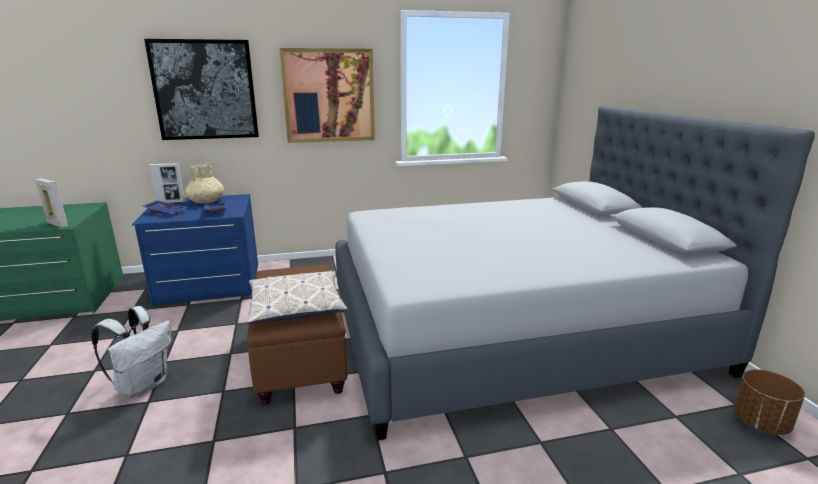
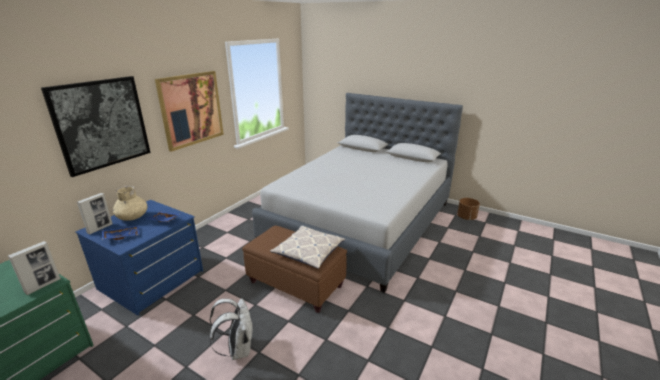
camera: 45 degrees left, 5 degrees up
(57, 224) = (43, 285): picture frame -> picture frame turned 135 degrees clockwise

